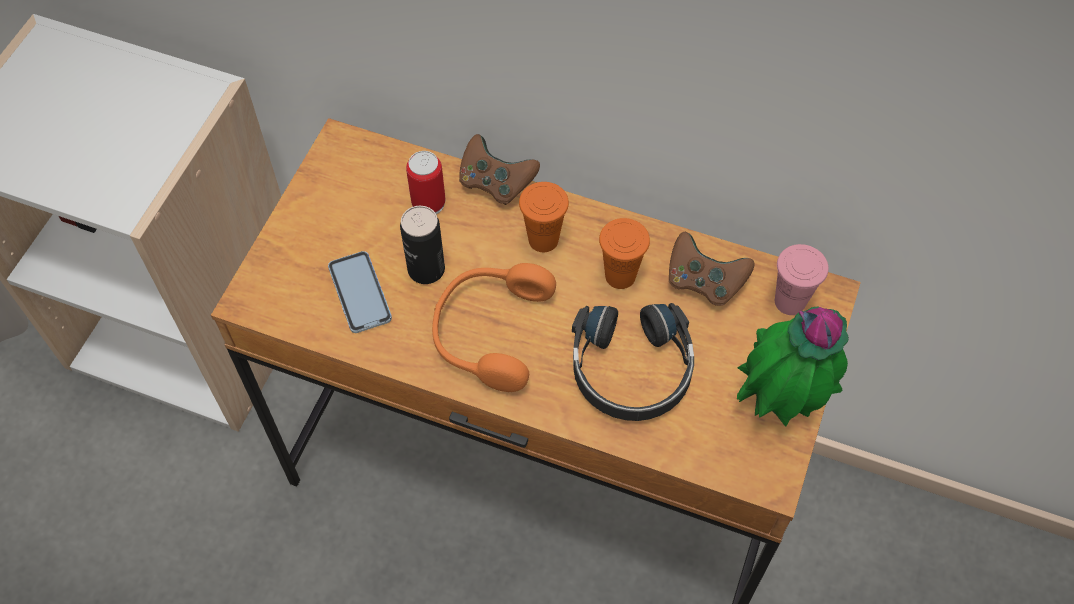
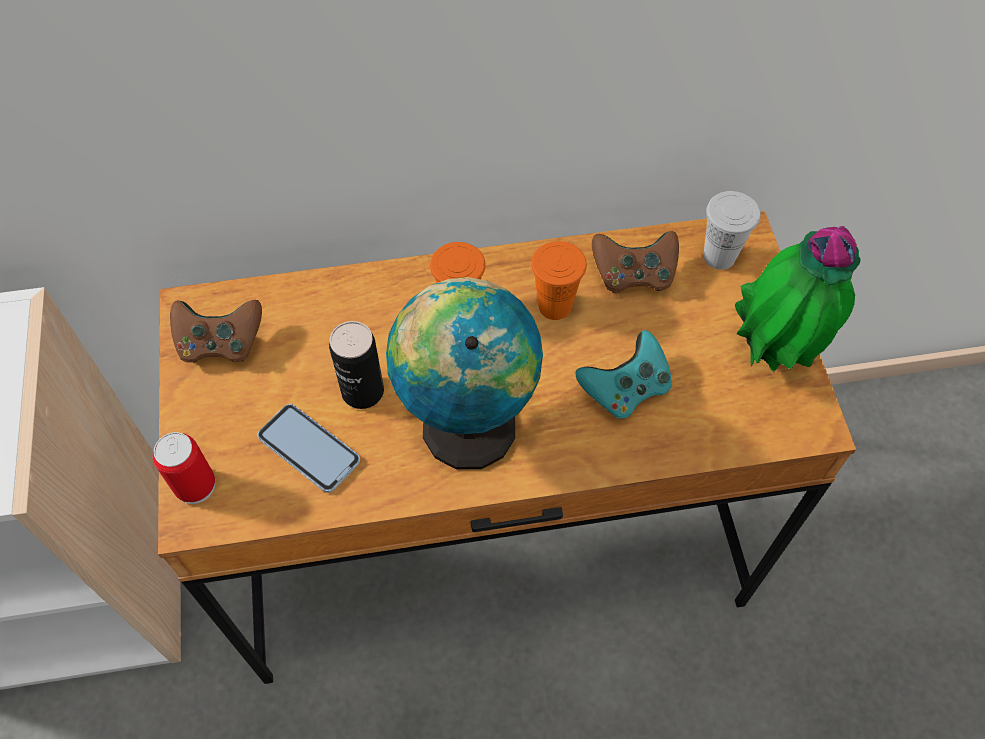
camera: 30 degrees left, 0 degrees up
(428, 203) = (322, 325): can -> can (195, 485)
(489, 332) = (466, 421): orange headphones -> globe
(495, 183) = (377, 274): brown game controller -> brown game controller (220, 343)
(631, 370) = (625, 389): black headphones -> turquoise game controller
(789, 301) = (719, 256): pink cup -> white cup

